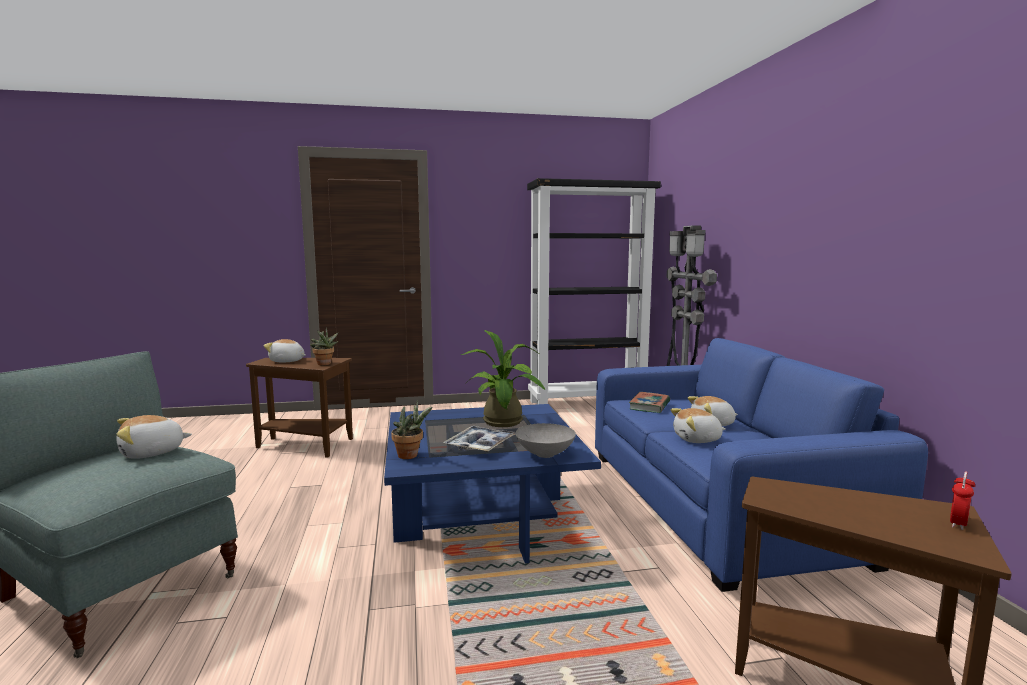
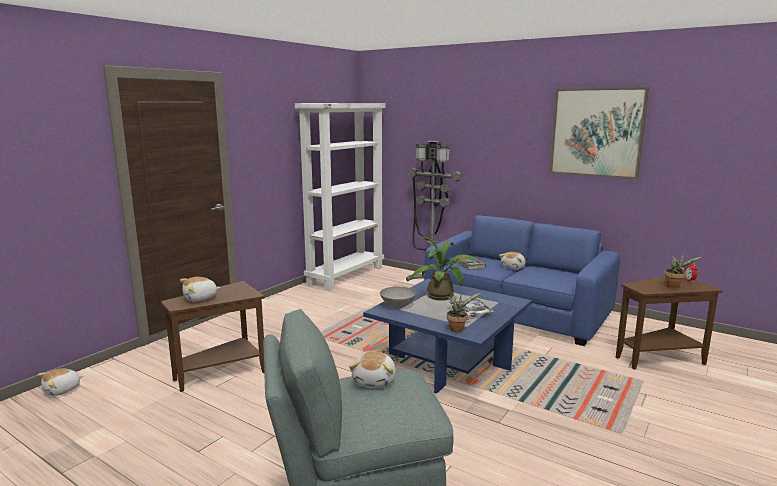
camera: 45 degrees left, 5 degrees up
(324, 364) = (246, 291): potted plant -> potted plant (674, 286)
(546, 454) = (505, 305): grey bowl -> grey bowl (398, 305)
(588, 402) = (346, 275): black bookcase -> white bookcase
(697, 439) = (531, 277): plush toy -> plush toy (62, 390)
(905, 182) = (596, 132): none -> picture

